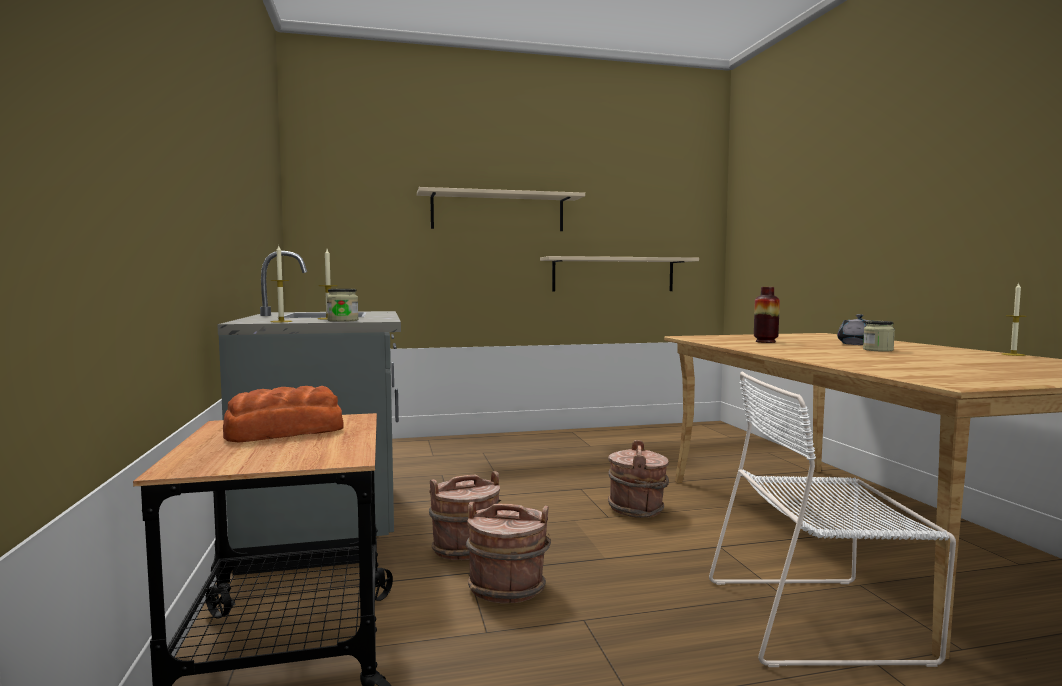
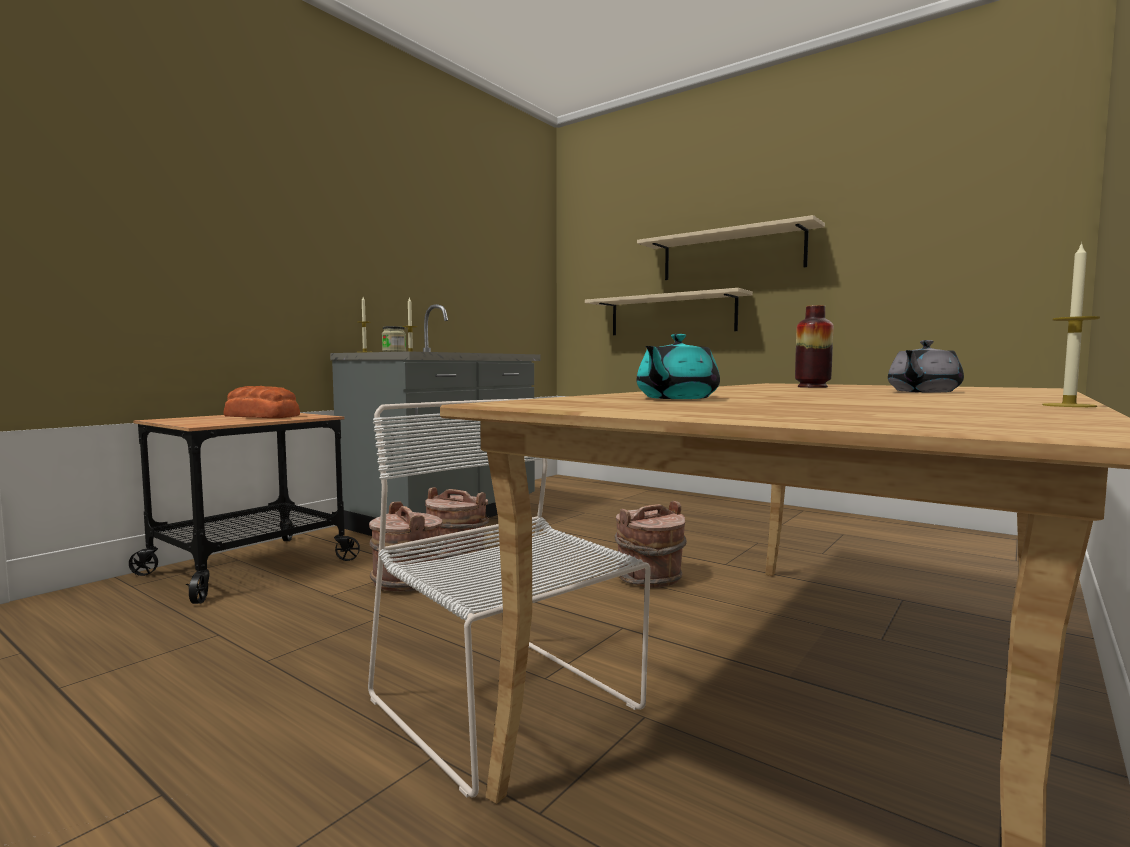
camera: 50 degrees right, 0 degrees up
(613, 274) = (877, 316): beige shelf -> beige shelf (671, 315)
(878, 350) = (864, 394): jar -> none
(912, 366) = (676, 398): none -> turquoise teapot

